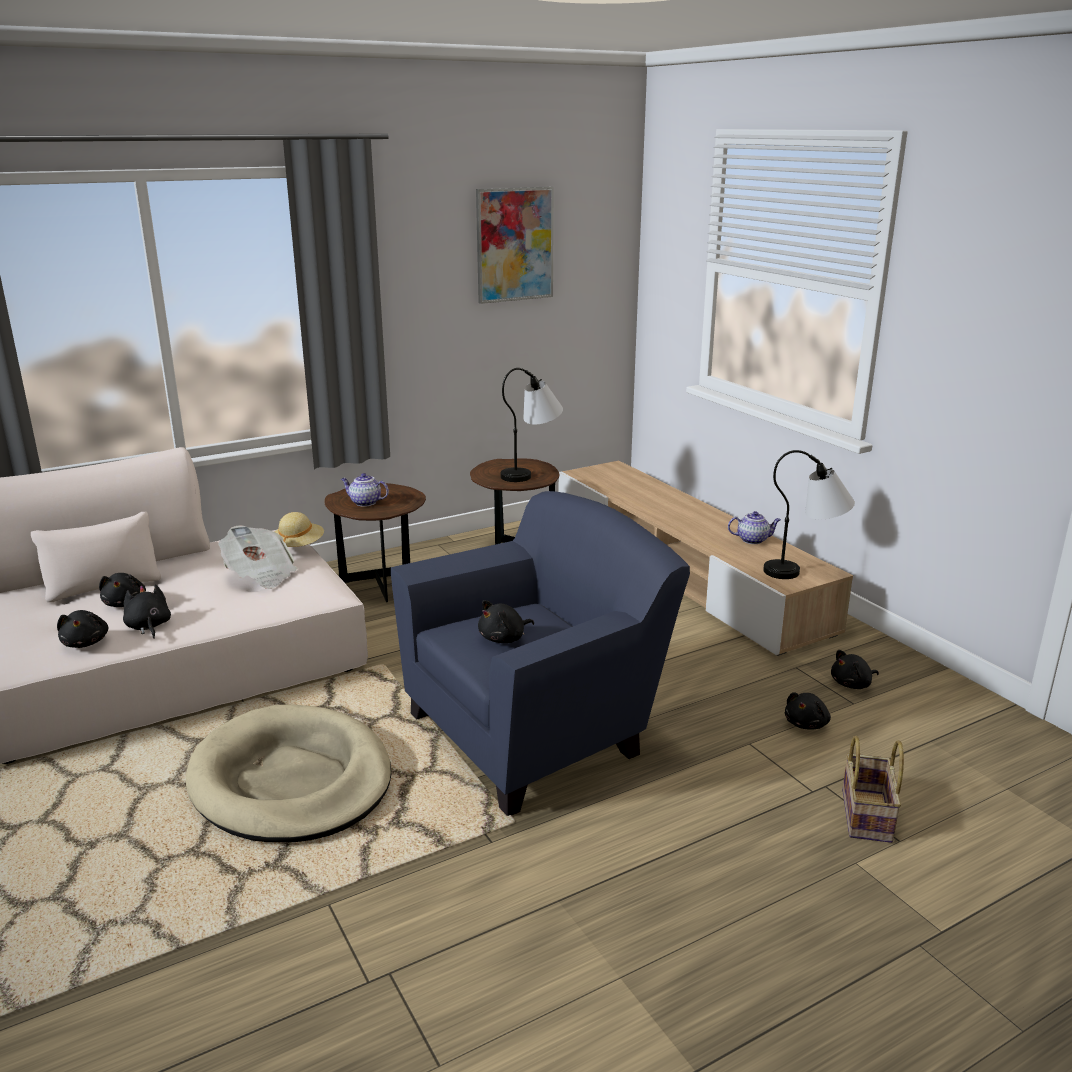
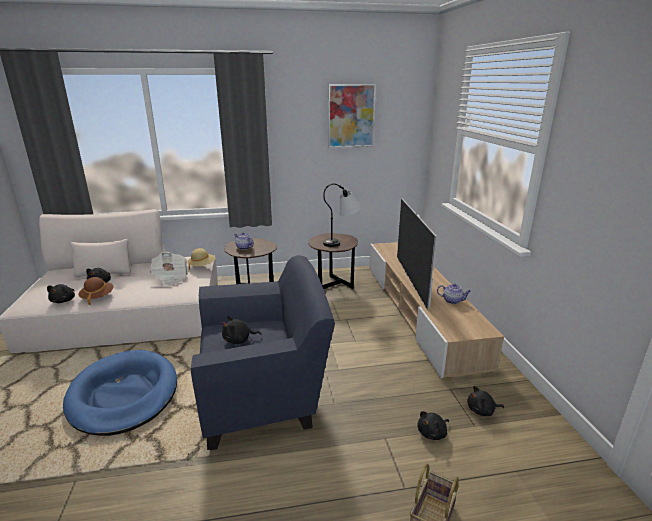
camera: 20 degrees right, 0 degrees up
(148, 627) = (97, 297): black plush toy -> brown hat
(291, 781) = (124, 395): beige dog bed -> blue dog bed
(671, 520) = (411, 280): none -> television
(805, 571) = (472, 327): table lamp -> none

